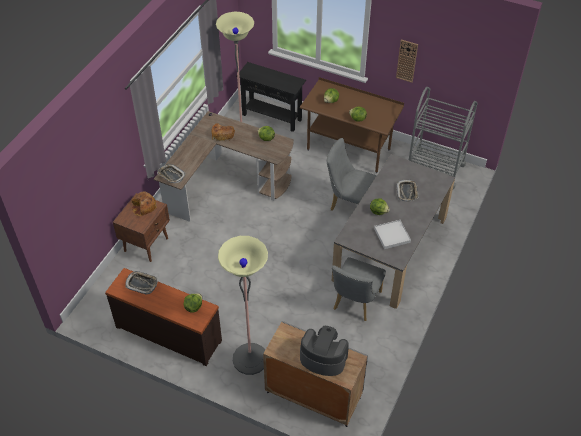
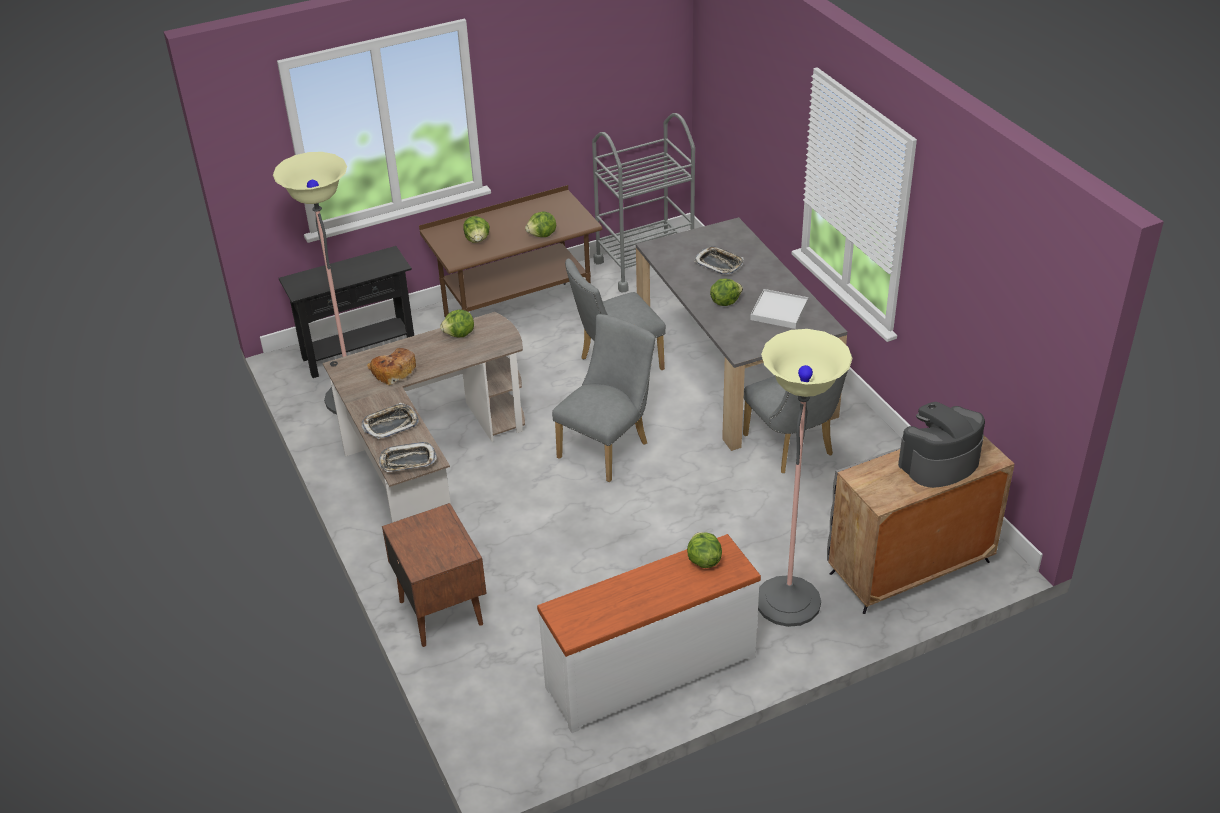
camera: 50 degrees left, 10 degrees down
(141, 284) = (595, 598): tray -> tray (390, 424)
(143, 207) = (424, 531): bread -> none
(169, 333) = (649, 670): brown dresser -> white dresser
(291, 236) = (608, 447): none -> grey chair
(407, 61) = (544, 115): wall clock -> none

